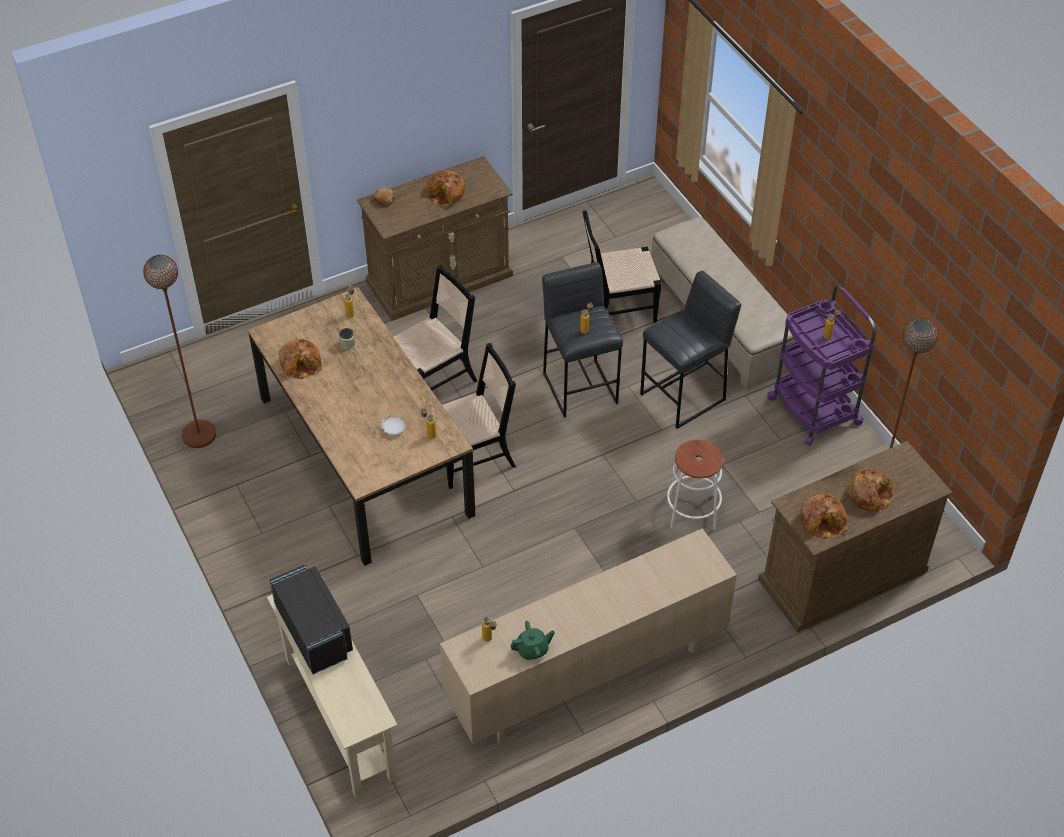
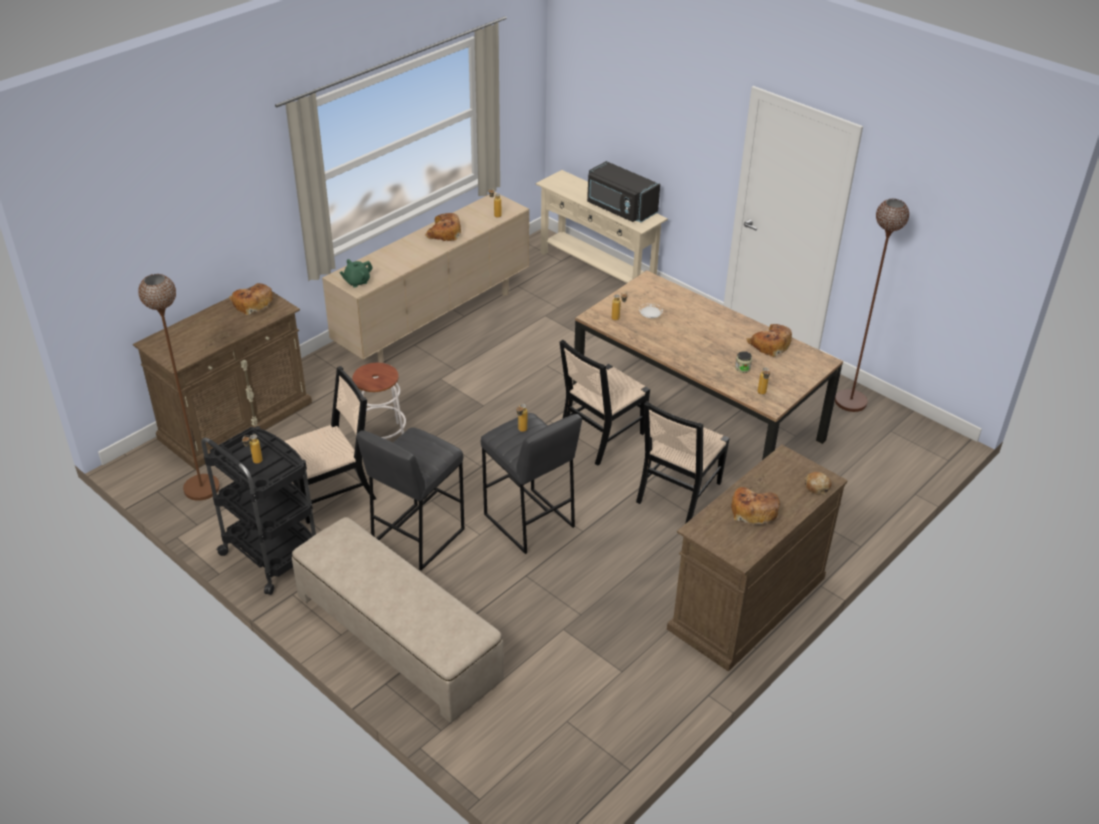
camera: 160 degrees right, 10 degrees down
(532, 650) = (462, 216): green teapot -> green teapot (357, 282)
(618, 309) = (523, 618): chair -> chair (331, 494)
(813, 410) = (273, 555): purple cart -> black cart
(870, 494) = (210, 328): bread -> bread (443, 233)

